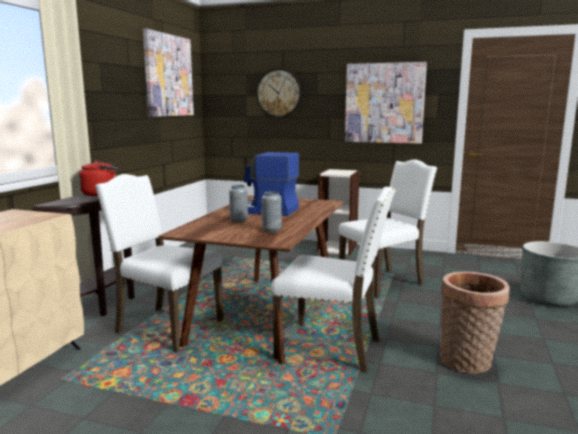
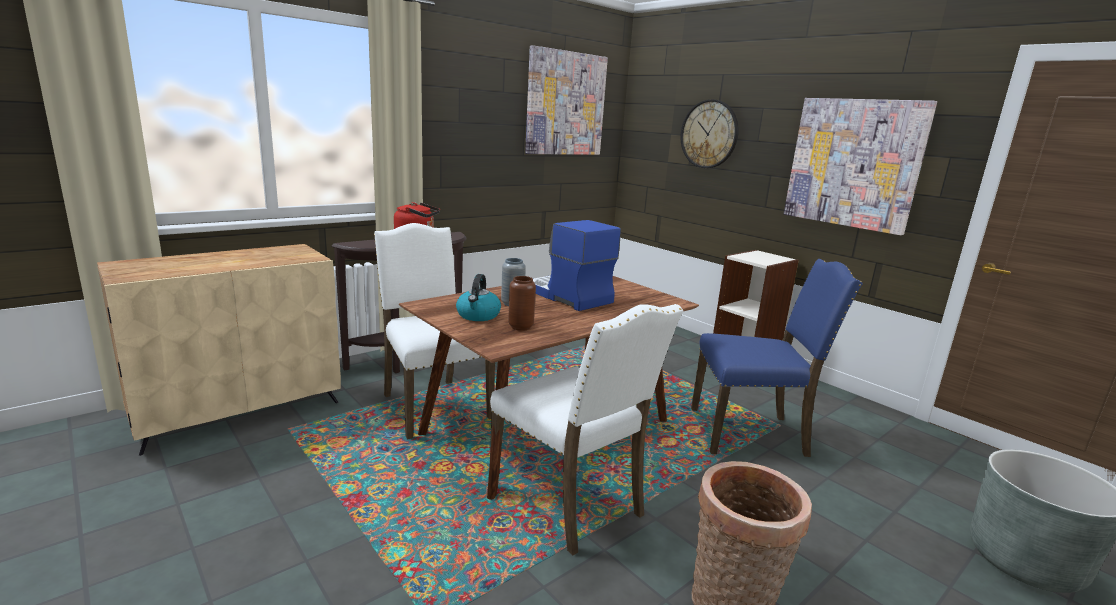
camera: 30 degrees right, 5 degrees up
(231, 230) = (478, 315): none -> kettle
(271, 230) = (520, 327): grey vase -> brown vase
(383, 282) = (751, 433): white chair -> blue chair

